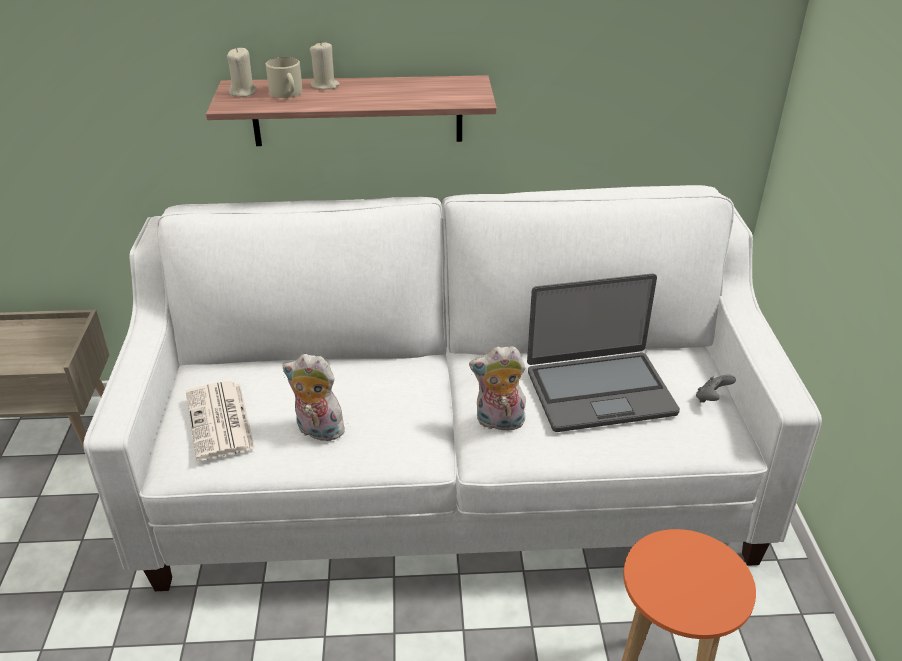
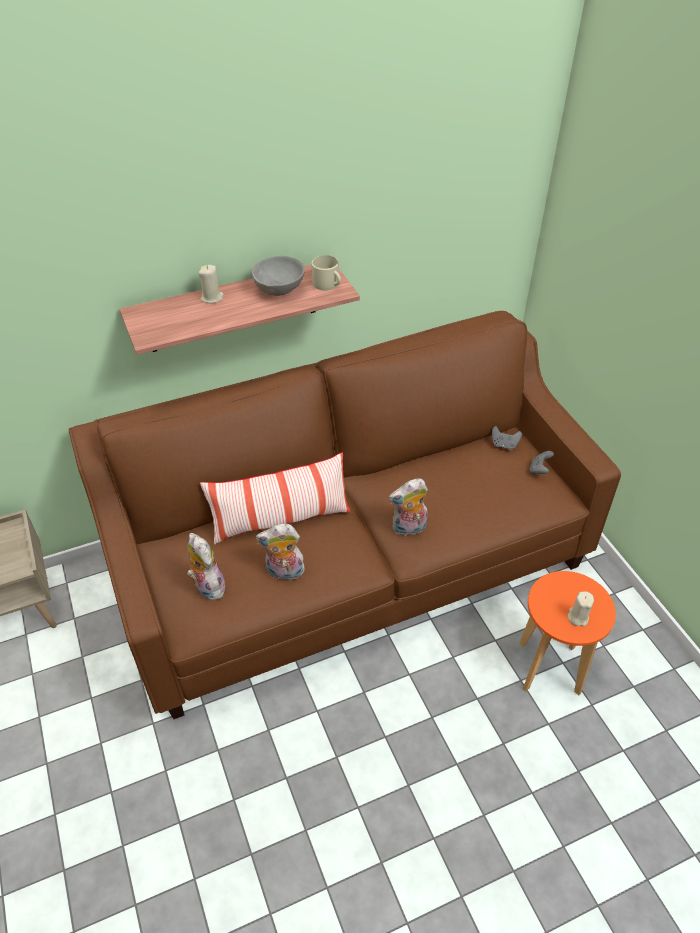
camera: 20 degrees left, 10 degrees up
(220, 421) = (207, 586): newspaper -> plush toy
(243, 92) = (150, 319): beige candle -> beige candle (577, 617)
(287, 93) = (187, 313): beige mug -> beige mug (328, 284)
(347, 376) = (280, 520): none -> pillow
(405, 90) = (280, 291): none -> grey bowl
(450, 478) = (349, 563): white sofa -> brown sofa
(599, 391) = (465, 484): laptop -> none
(676, 360) = (504, 445): none -> grey game controller

